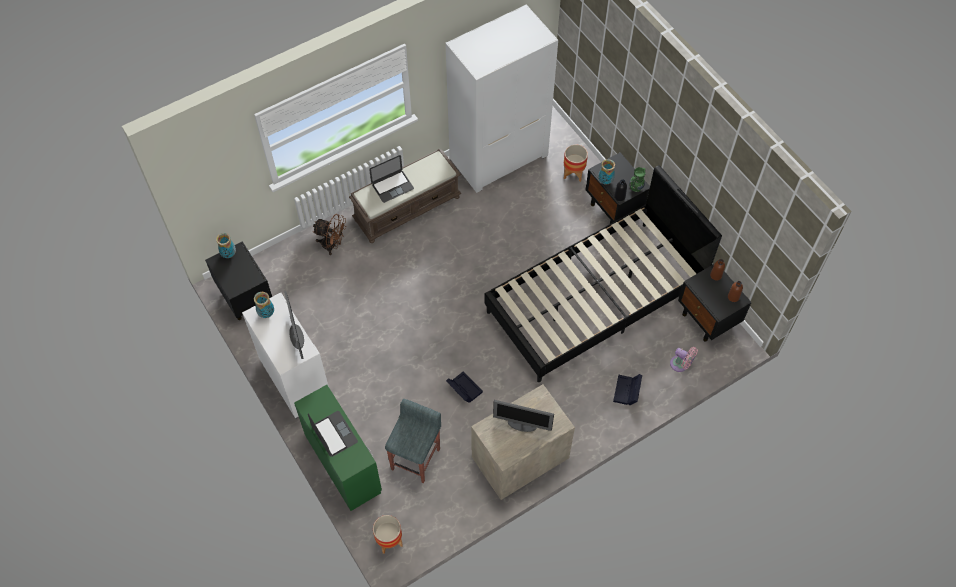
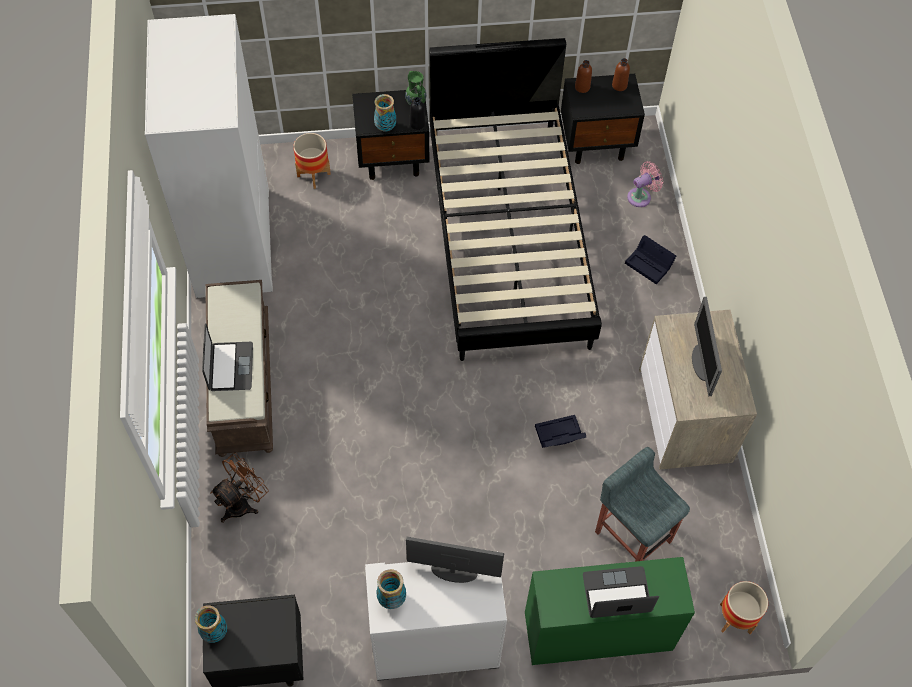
camera: 65 degrees left, 0 degrees up
(522, 424) = (701, 363): monitor -> monitor turned 135 degrees clockwise

